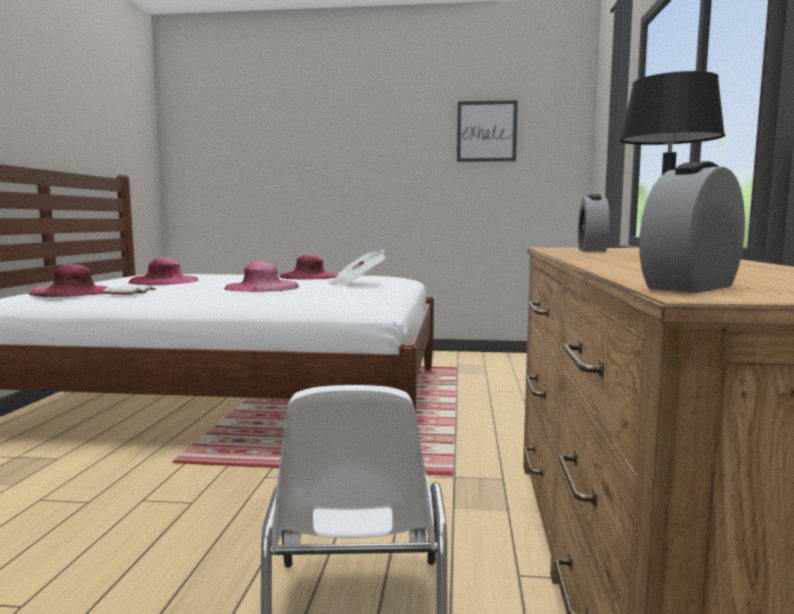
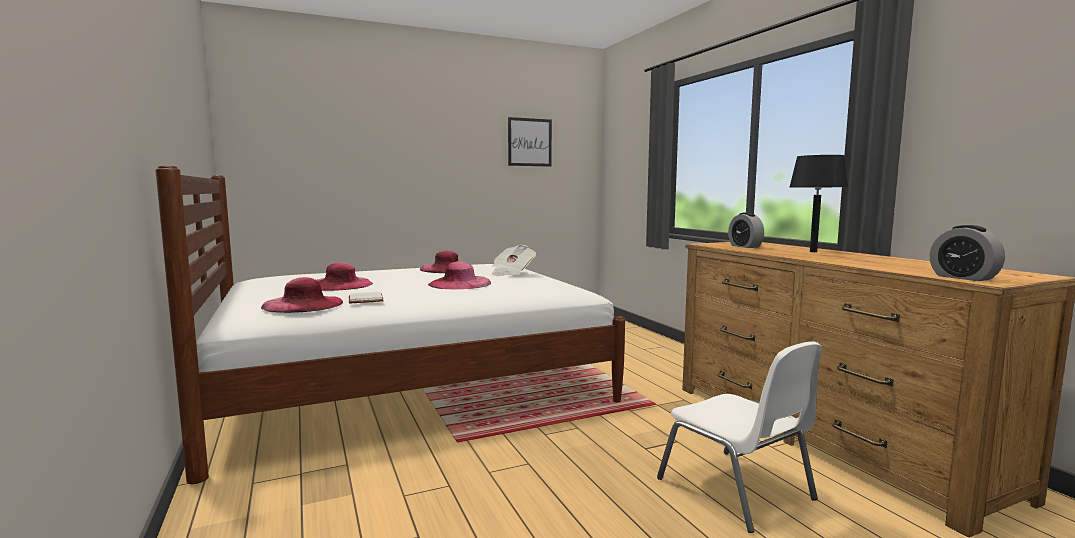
camera: 30 degrees left, 0 degrees up
(690, 287) = (963, 278): alarm clock -> alarm clock turned 45 degrees counterclockwise

